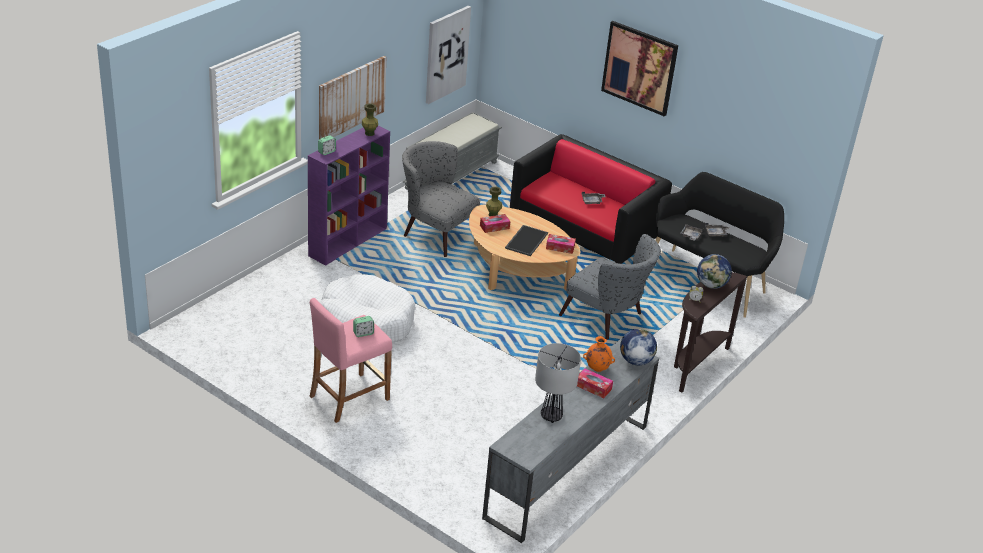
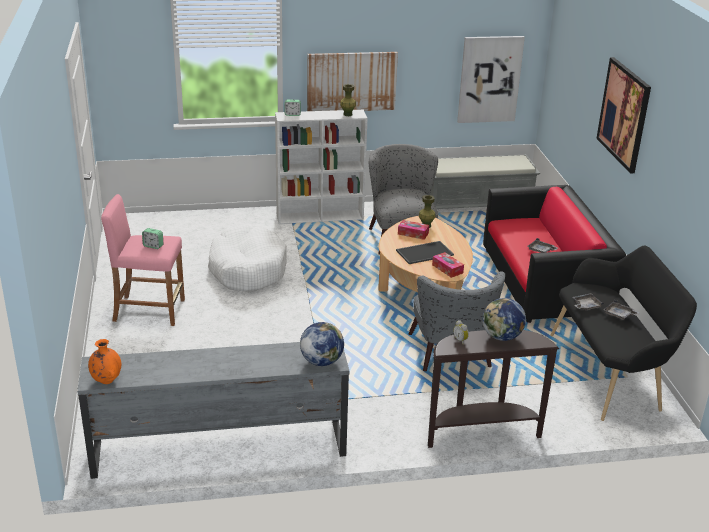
camera: 45 degrees right, 5 degrees down
(348, 242) = (320, 217): purple bookcase -> white bookcase
(551, 416) = (169, 363): table lamp -> none
(593, 387) = (245, 361): tissue box -> none
(597, 369) = (275, 350): orange vase -> orange vase (106, 380)

